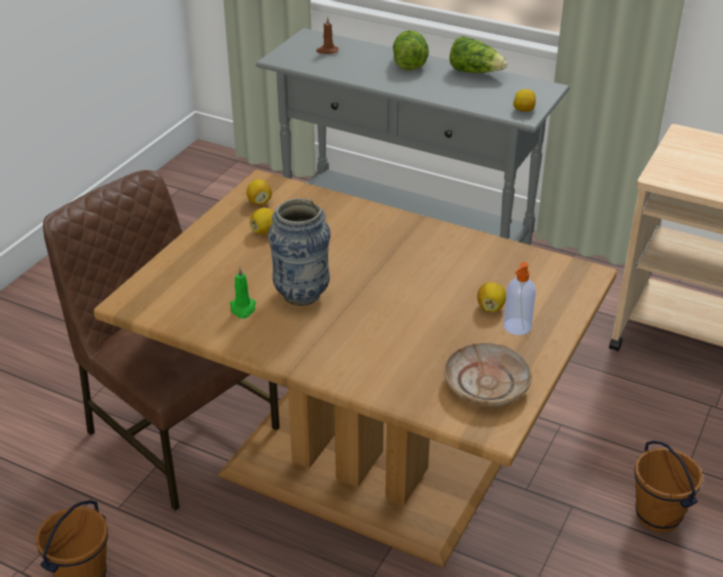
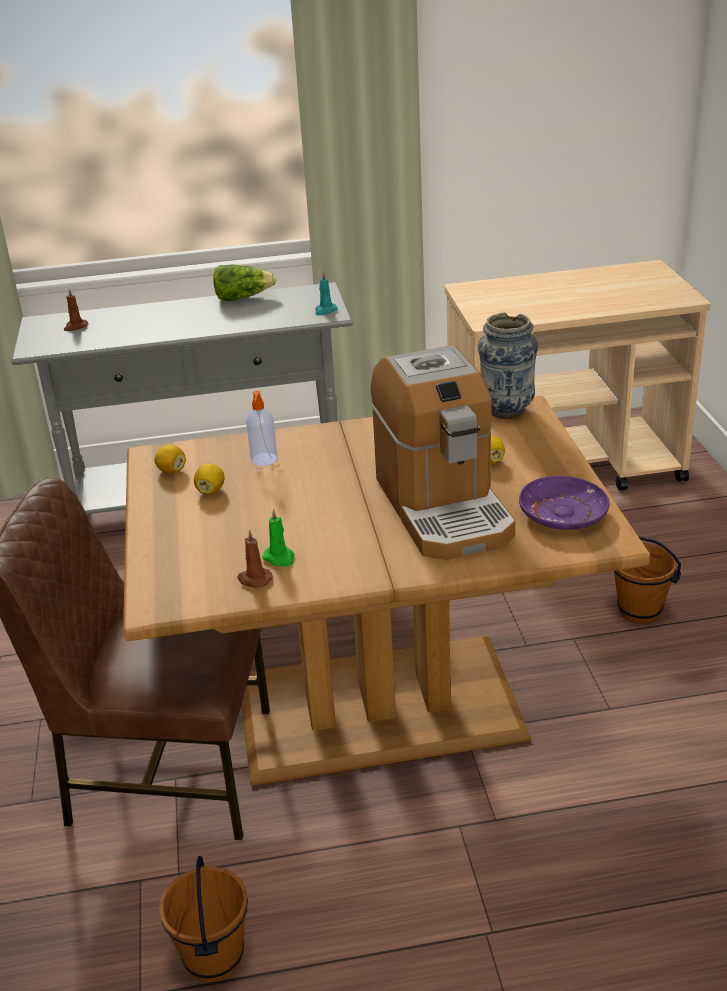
camera: 35 degrees left, 5 degrees down
(208, 316) = (254, 579): none -> brown candle
(301, 295) = (319, 523): vase -> vase (506, 410)
(403, 329) = (443, 507): none -> coffee machine
(409, 62) = (170, 310): lettuce -> none
(487, 384) = (563, 514): beige plate -> purple plate
(516, 327) = (528, 465): soap dispenser -> soap dispenser (264, 460)
(524, 110) = (325, 311): lemon -> turquoise candle

